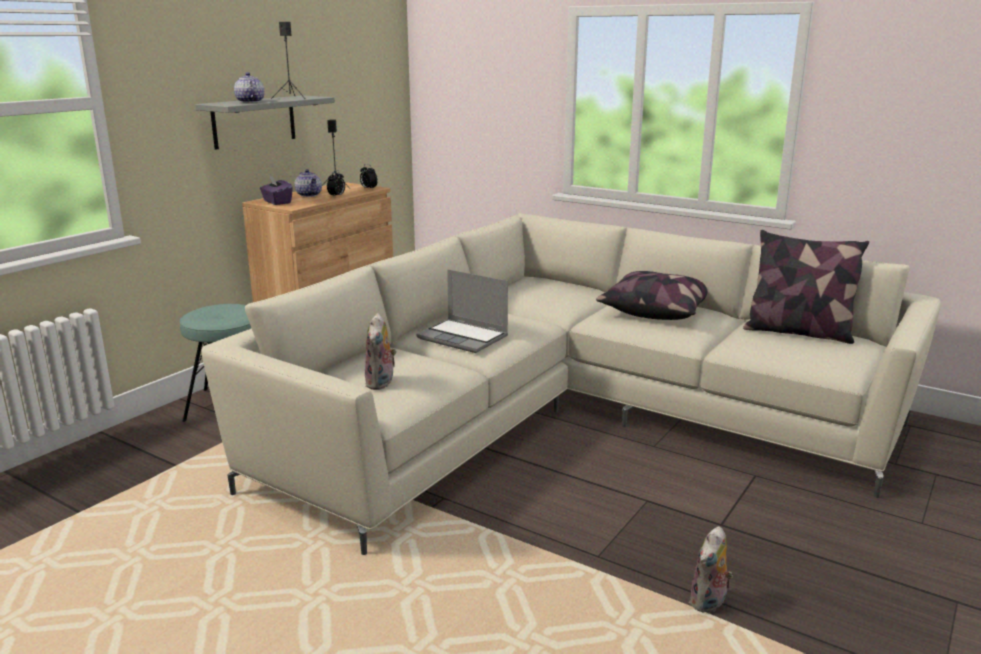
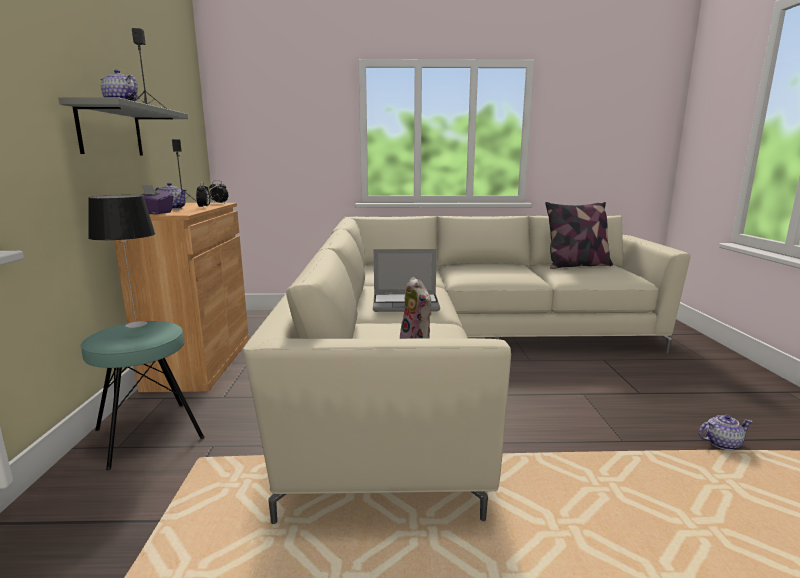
camera: 35 degrees left, 5 degrees down
(231, 306) = (136, 324): none -> table lamp
(655, 311) = (485, 268): pillow -> none
(709, 603) = (721, 443): plush toy -> teapot

